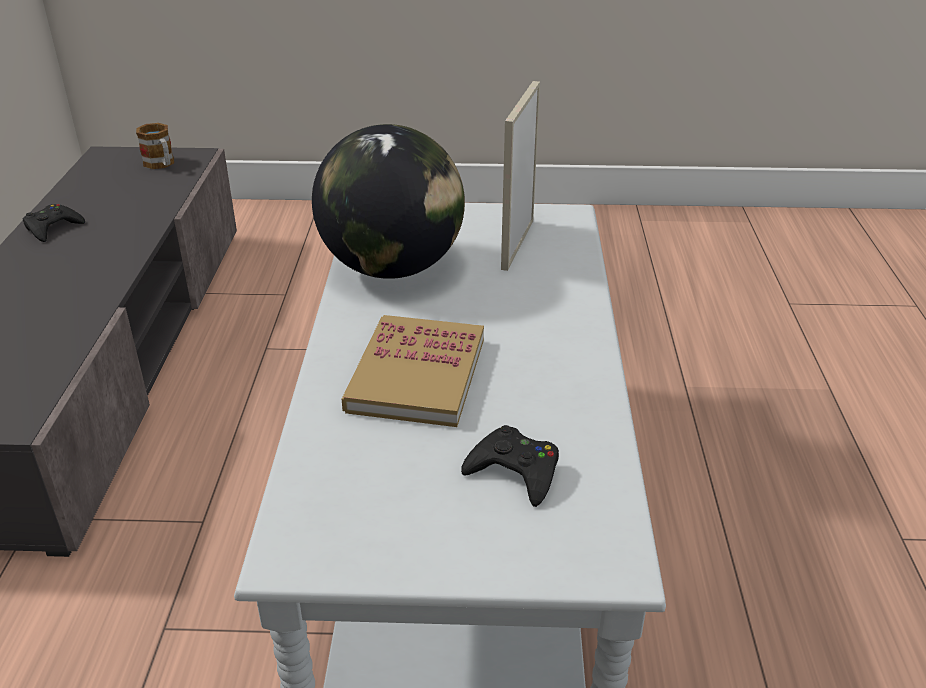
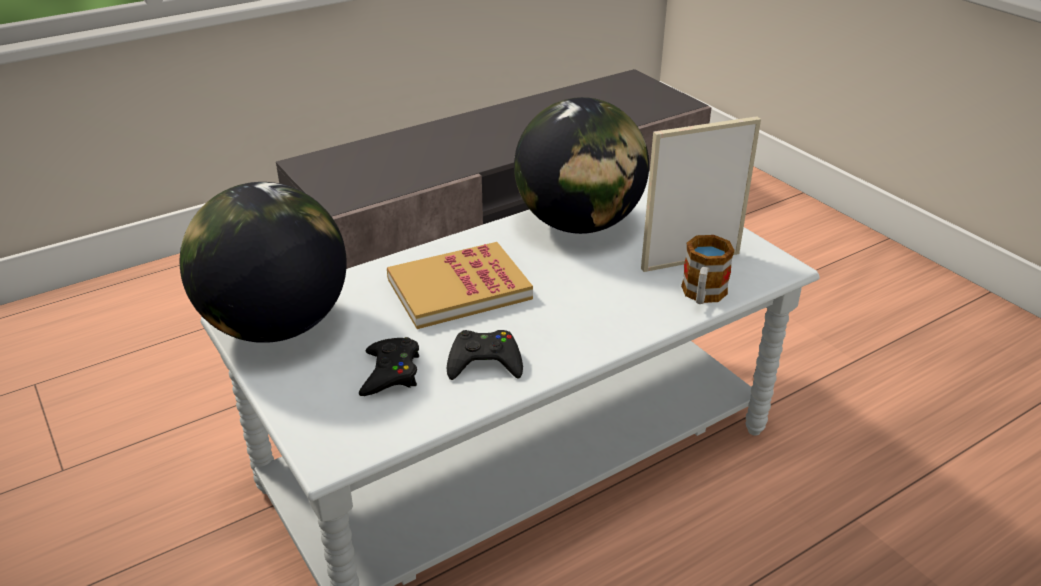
camera: 55 degrees right, 0 degrees up
(52, 228) = (527, 110): black game controller -> black game controller (485, 362)
(161, 165) = (651, 100): mug -> mug (702, 295)
(339, 527) = (277, 326): none -> globe

